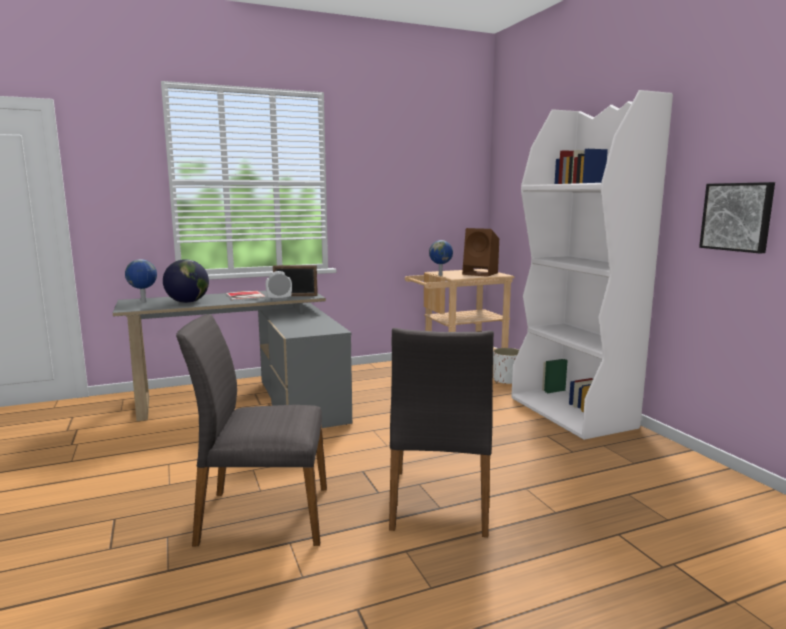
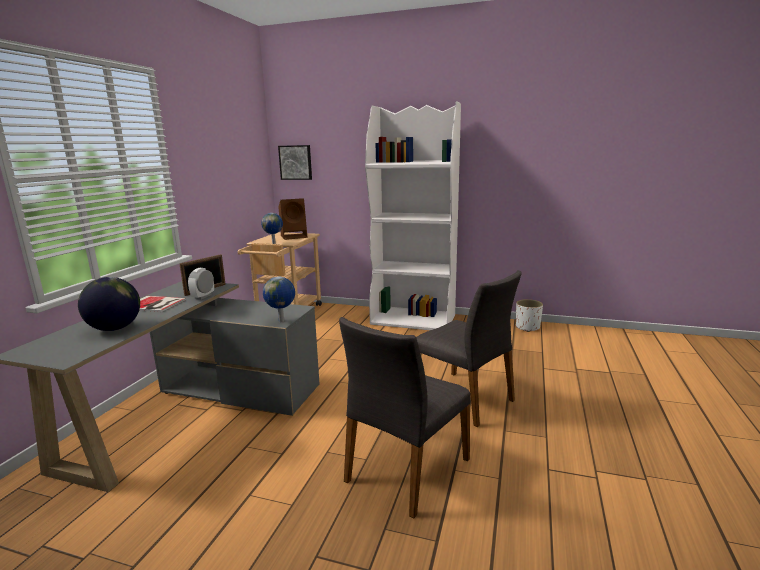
camera: 50 degrees left, 5 degrees up
(143, 302) = (51, 346): globe -> globe (282, 321)
(507, 380) = (343, 314): white planter -> white planter (527, 327)
(737, 217) = (508, 180): picture -> picture (296, 162)

